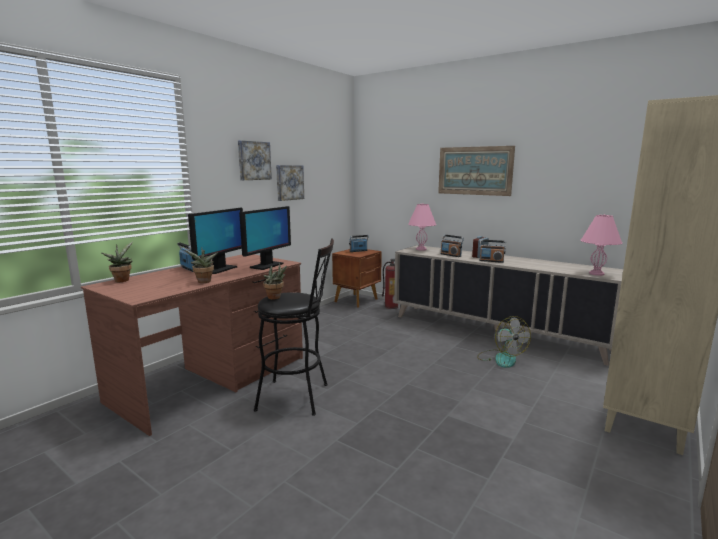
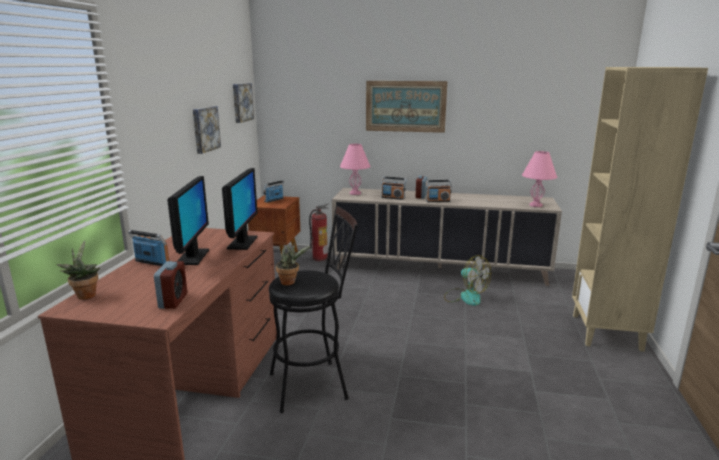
camera: 25 degrees left, 5 degrees up
(163, 291) = (173, 301): none -> alarm clock
(204, 282) = (204, 279): potted plant -> none
(253, 160) = (172, 107): picture -> picture (241, 102)

